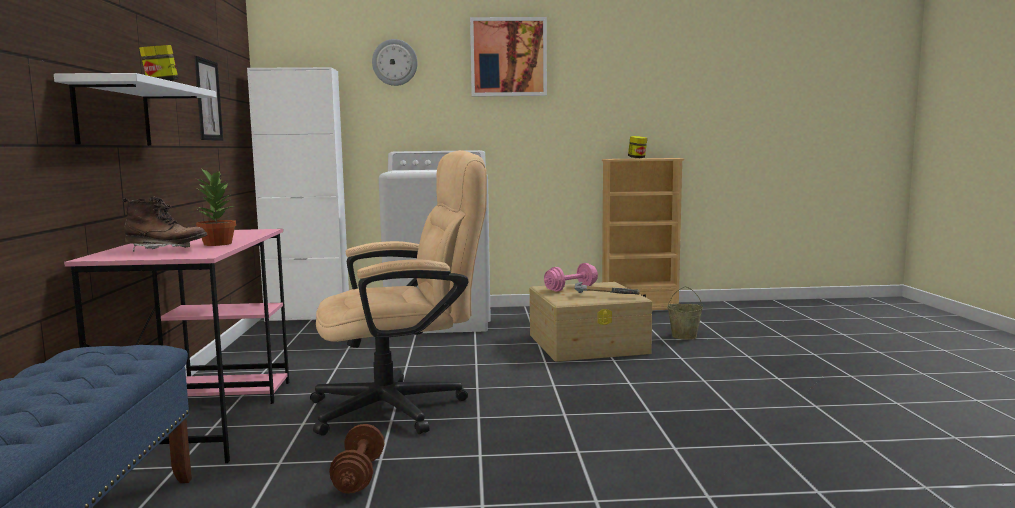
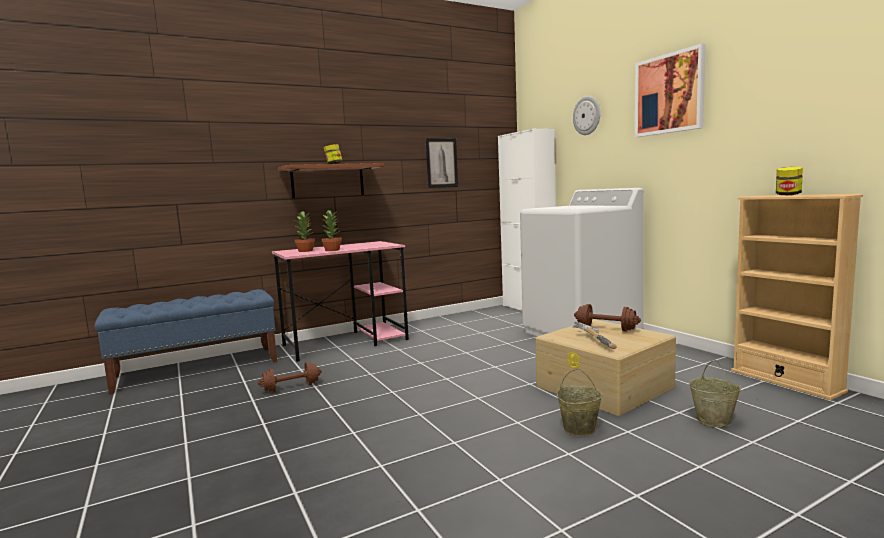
camera: 65 degrees right, 0 degrees up
(113, 114) = (327, 181): white shelf -> brown shelf
(166, 250) = (306, 251): brown boot -> potted plant
(403, 407) = (393, 370): beige office chair -> none
(571, 289) = (606, 329): pink dumbbell -> brown dumbbell
(664, 368) = (578, 429): none -> beige bucket

